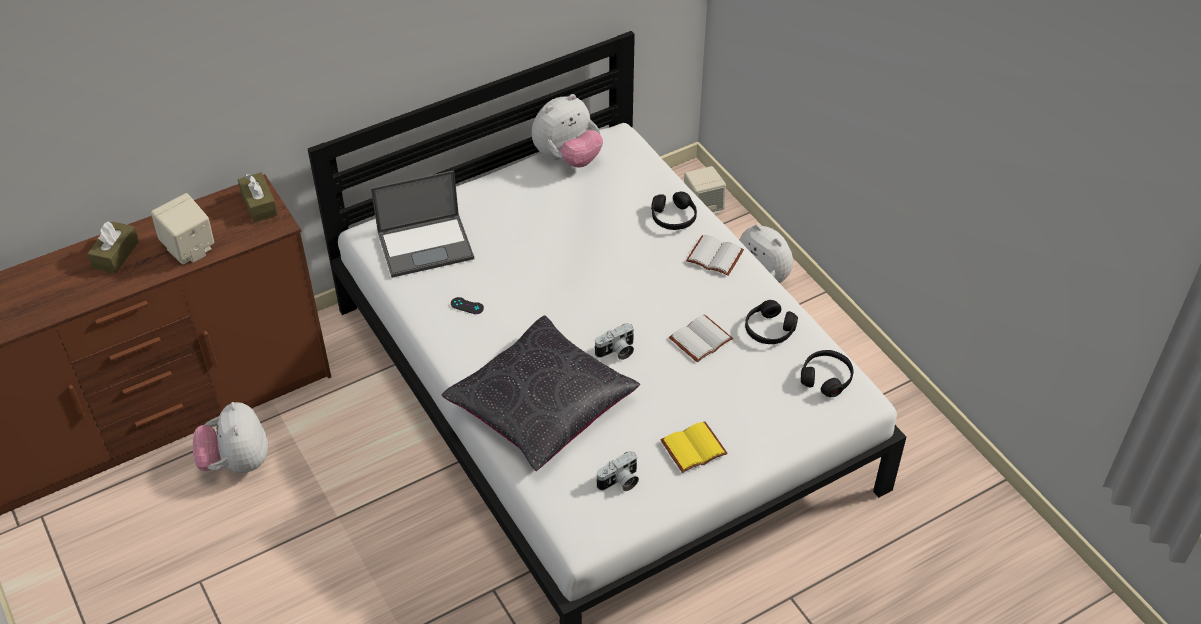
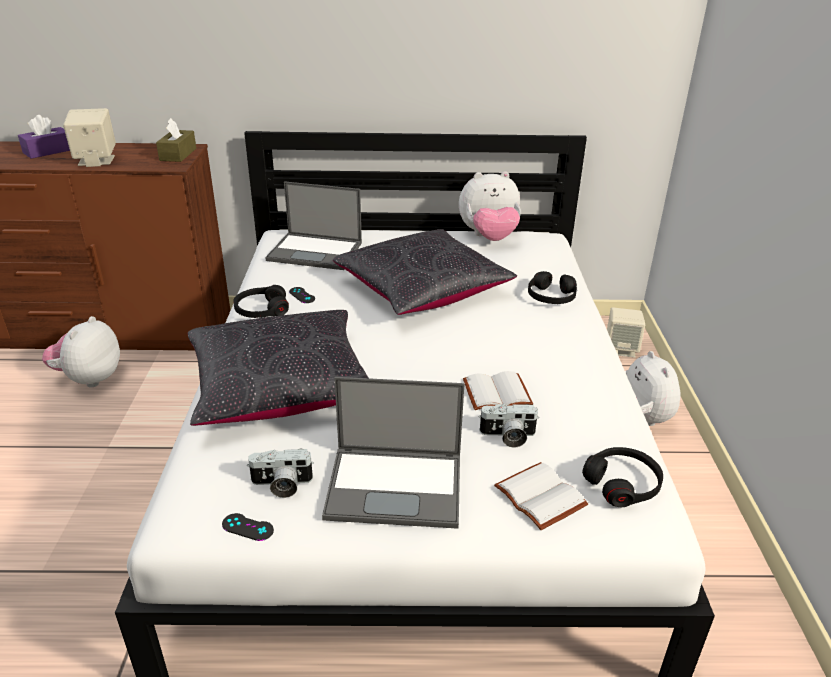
camera: 30 degrees right, 15 degrees down
(116, 254) = (48, 151): brown tissue box -> purple tissue box
(562, 253) = (422, 289): none -> black pillow
(616, 352) = (399, 372): camera -> camera (507, 436)
(627, 520) = (247, 527): none -> black game controller
(693, 446) = (397, 486): yellow book -> laptop
(713, 257) = (567, 335): white book -> white book (537, 497)
(769, 329) = (583, 412): black headphones -> black headphones (261, 310)

